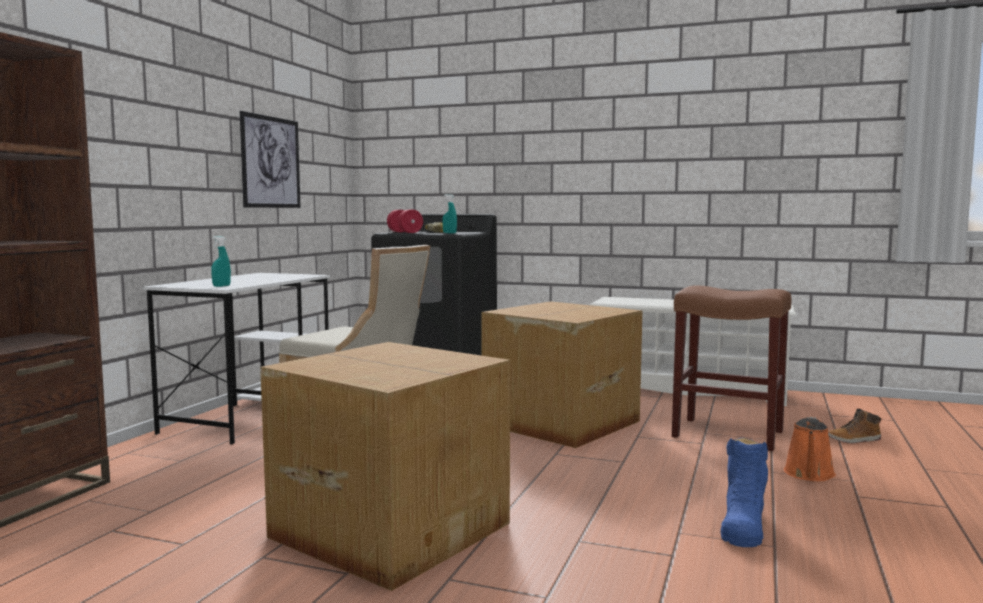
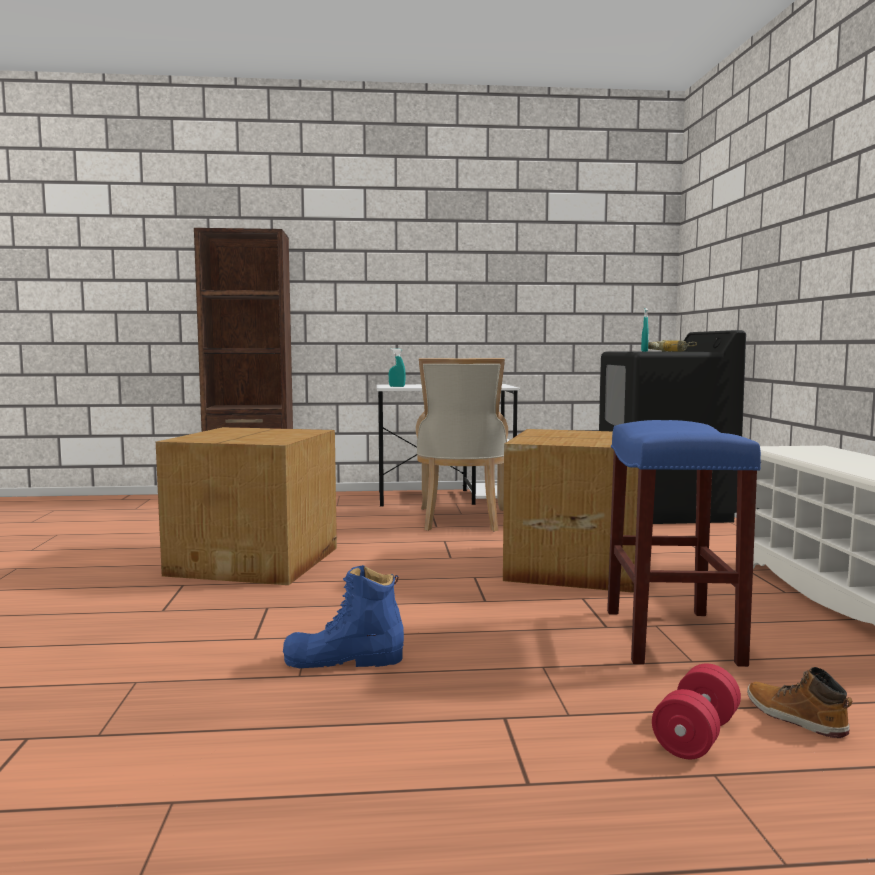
camera: 65 degrees right, 0 degrees up
(271, 162) = (535, 286): picture -> none
(404, 232) = (632, 351): red dumbbell -> red dumbbell (696, 736)
(729, 434) = (673, 637): brown stool -> blue stool
(809, 474) = (558, 687): orange watering can -> none

